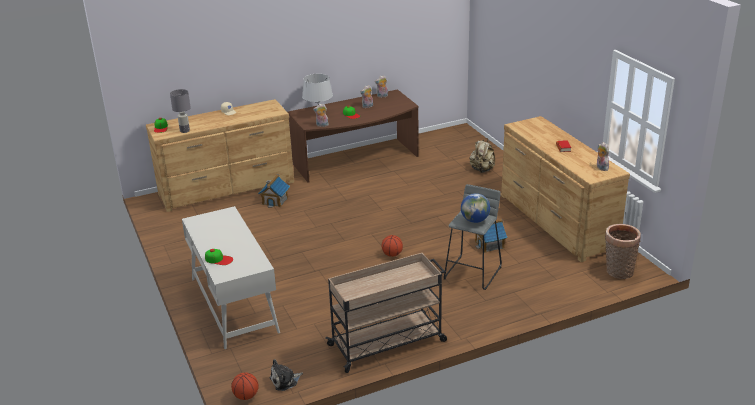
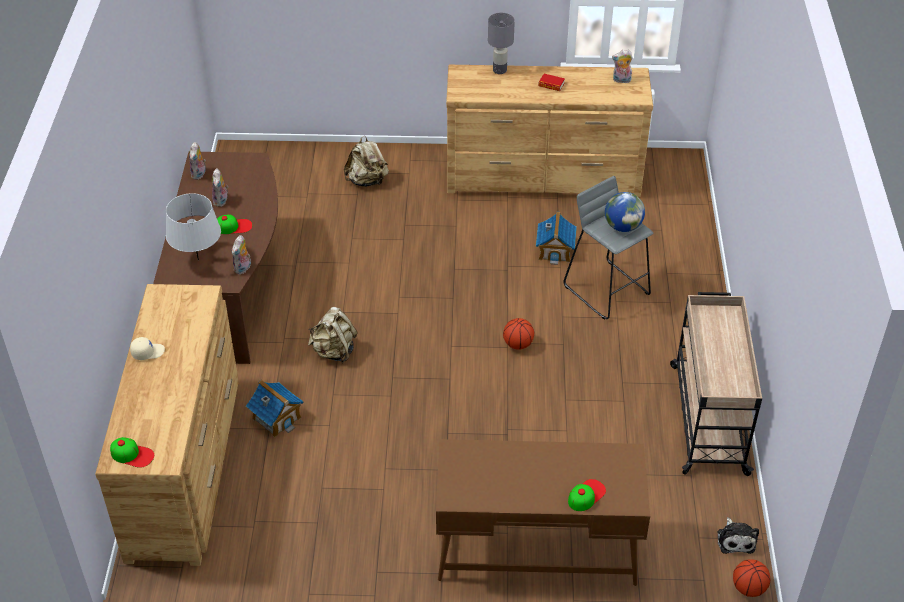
camera: 65 degrees left, 15 degrees up
(185, 131) = (175, 425): grey table lamp -> grey table lamp (499, 70)
(234, 304) = (536, 546): white desk -> brown desk
(336, 201) = (334, 351): none -> beige backpack
(618, 272) = (676, 179): basket -> none

